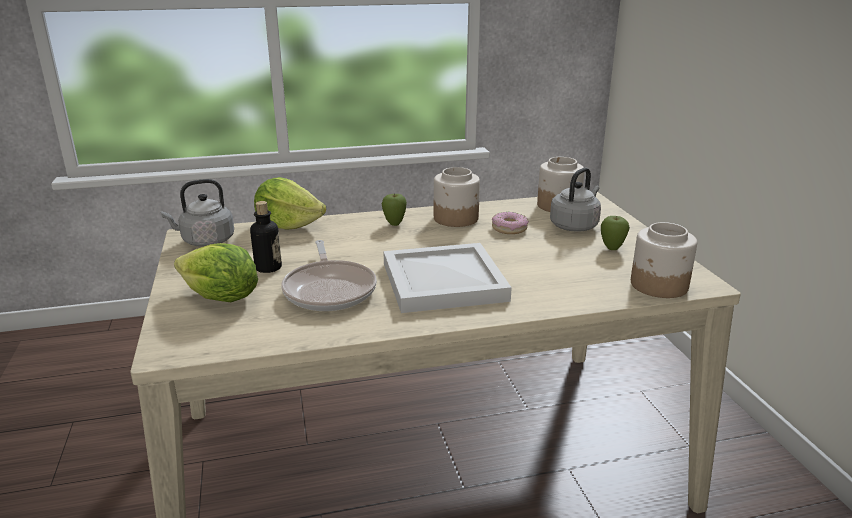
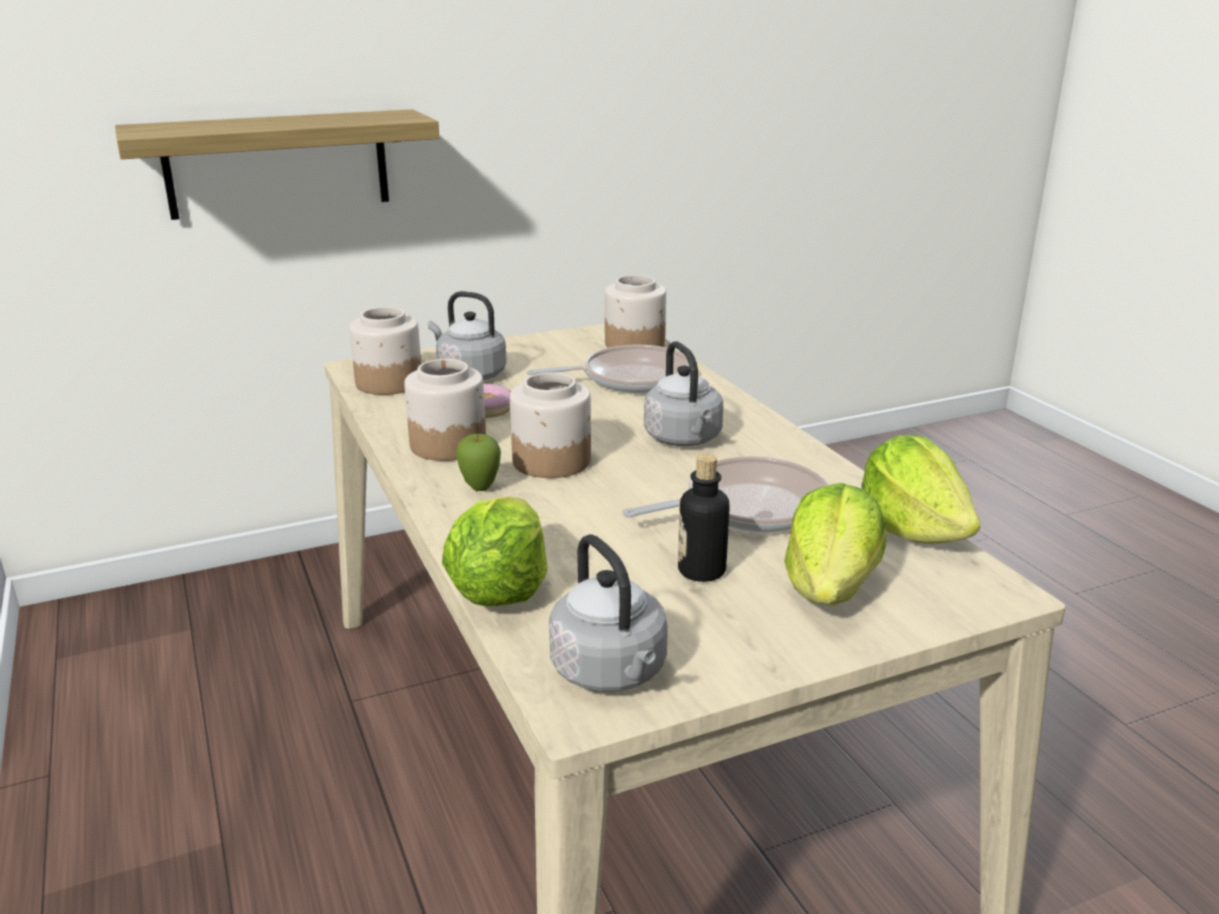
camera: 100 degrees left, 0 degrees up
(262, 340) = (913, 529): none -> lettuce
(423, 242) = (552, 461): none -> jar
(442, 282) = (684, 439): white tray -> grey kettle
(568, 275) = (630, 378): none -> frying pan
(612, 249) = (544, 359): apple -> none
(726, 79) = (277, 164): none -> shelf

